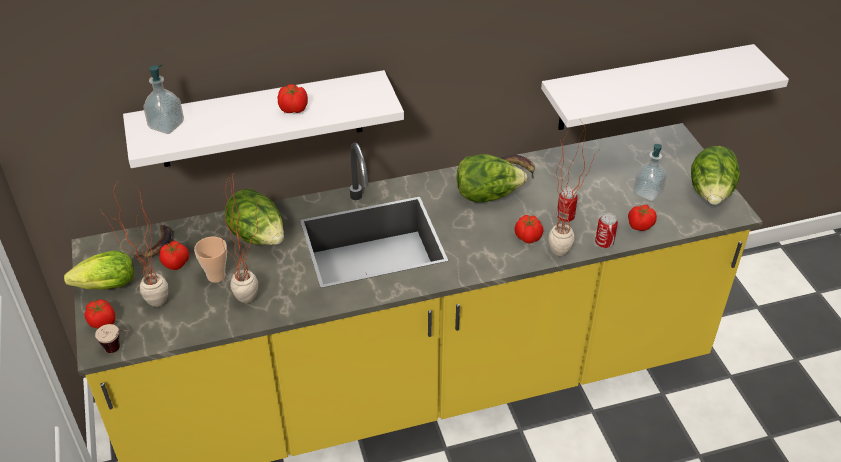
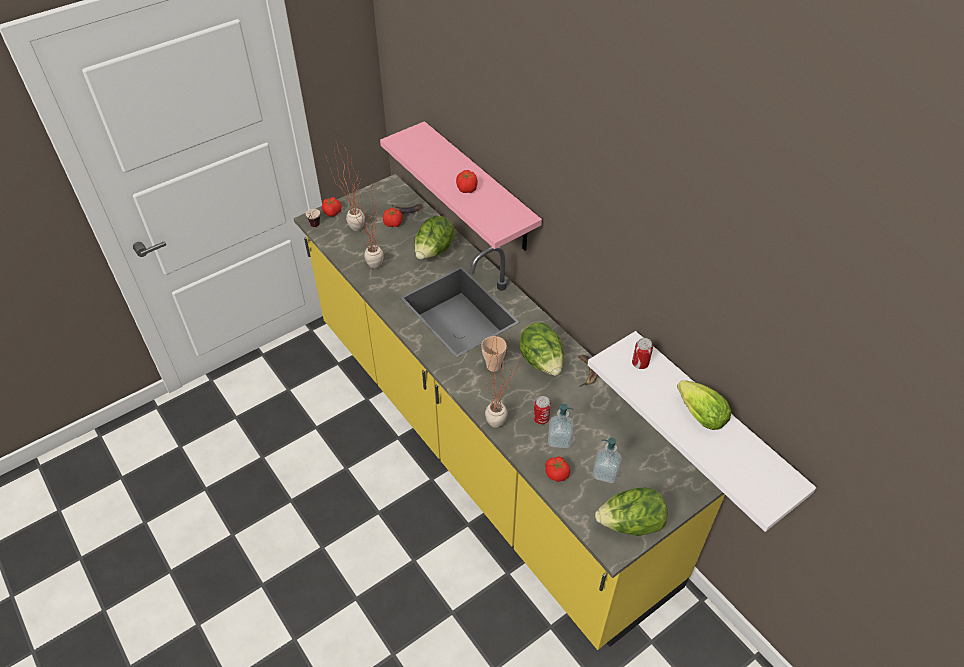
camera: 70 degrees right, 5 degrees up
(103, 287) = (361, 202): lettuce -> lettuce (697, 413)
(166, 125) = (420, 141): soap dispenser -> soap dispenser (559, 439)
(216, 276) = (390, 245): cup -> cup (493, 366)
(261, 120) = (479, 188): white shelf -> pink shelf
(528, 238) = (504, 399): tomato -> none
(604, 243) = (521, 452): can -> can (640, 364)

